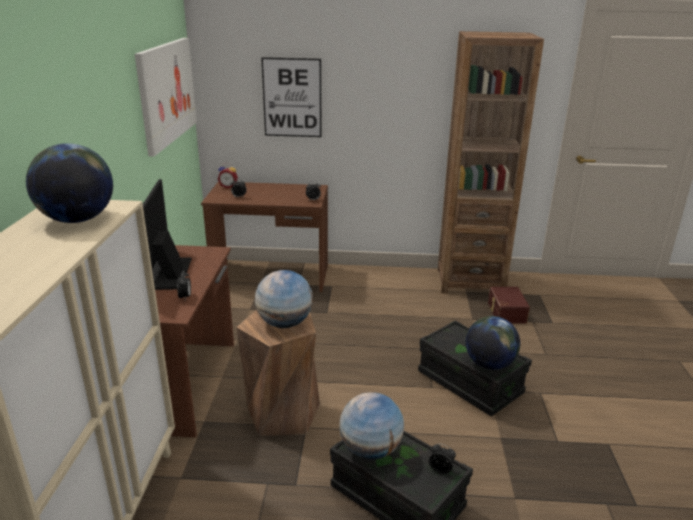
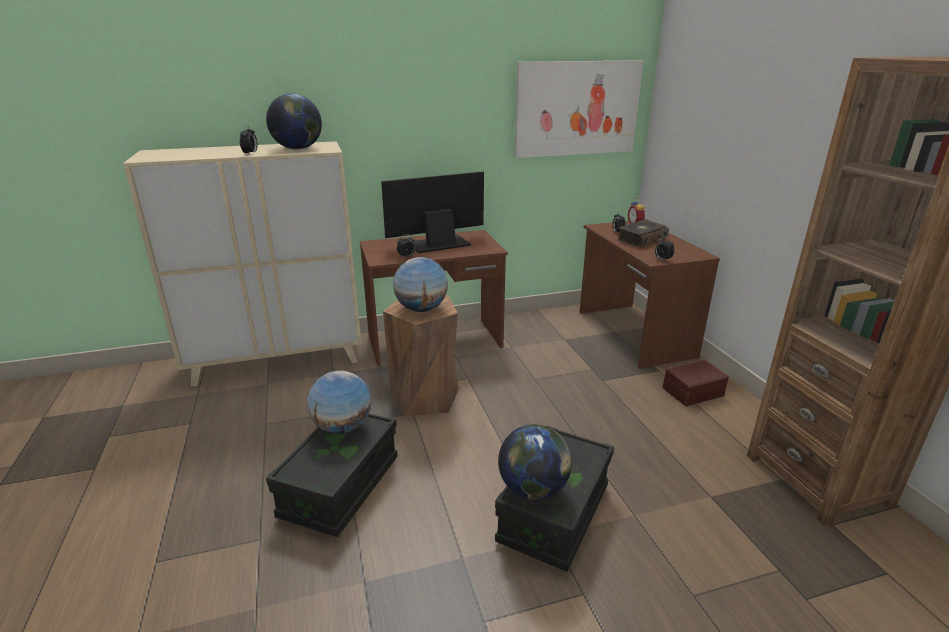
camera: 70 degrees right, 0 degrees up
(264, 194) = (640, 239): none -> book
(292, 98) = (715, 140): picture -> none
(441, 469) = (328, 476): alarm clock -> alarm clock (250, 154)
(505, 312) = (770, 532): brown storage box -> brown storage box (692, 391)

